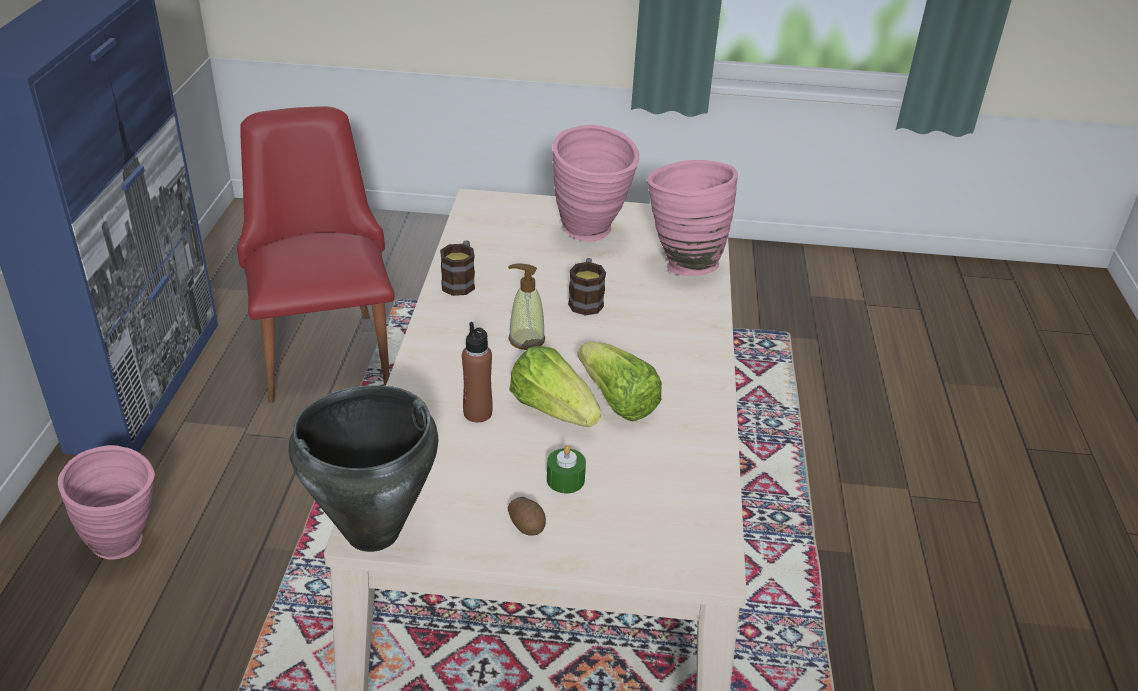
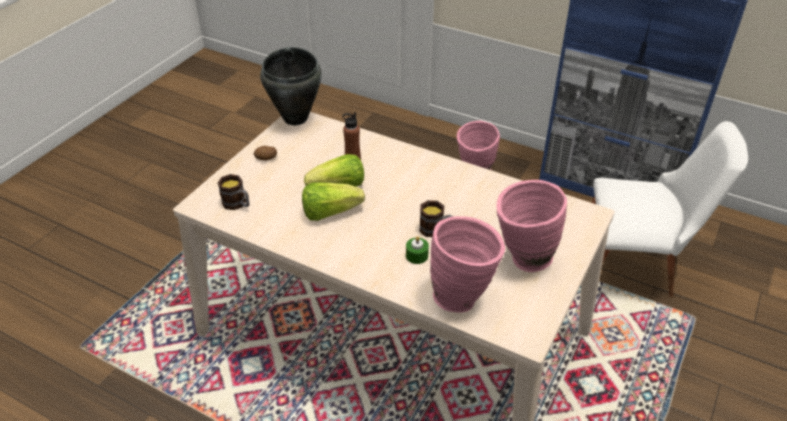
camera: 115 degrees right, 5 degrees up
(324, 347) = (635, 267): red chair -> white chair
(460, 281) = (482, 183): mug -> mug (237, 204)
(526, 339) = (407, 194): soap dispenser -> none
(565, 480) = (285, 177): green candle -> green candle (417, 256)

